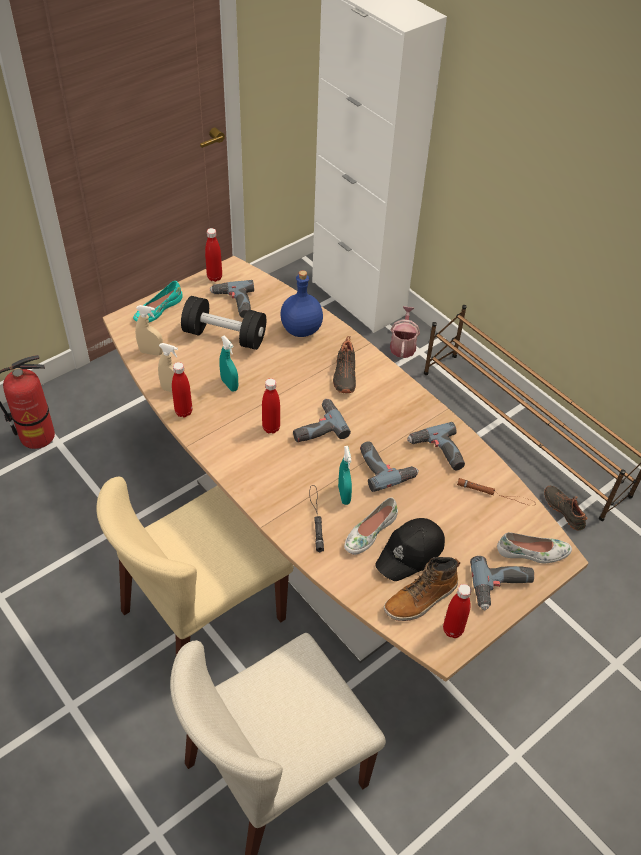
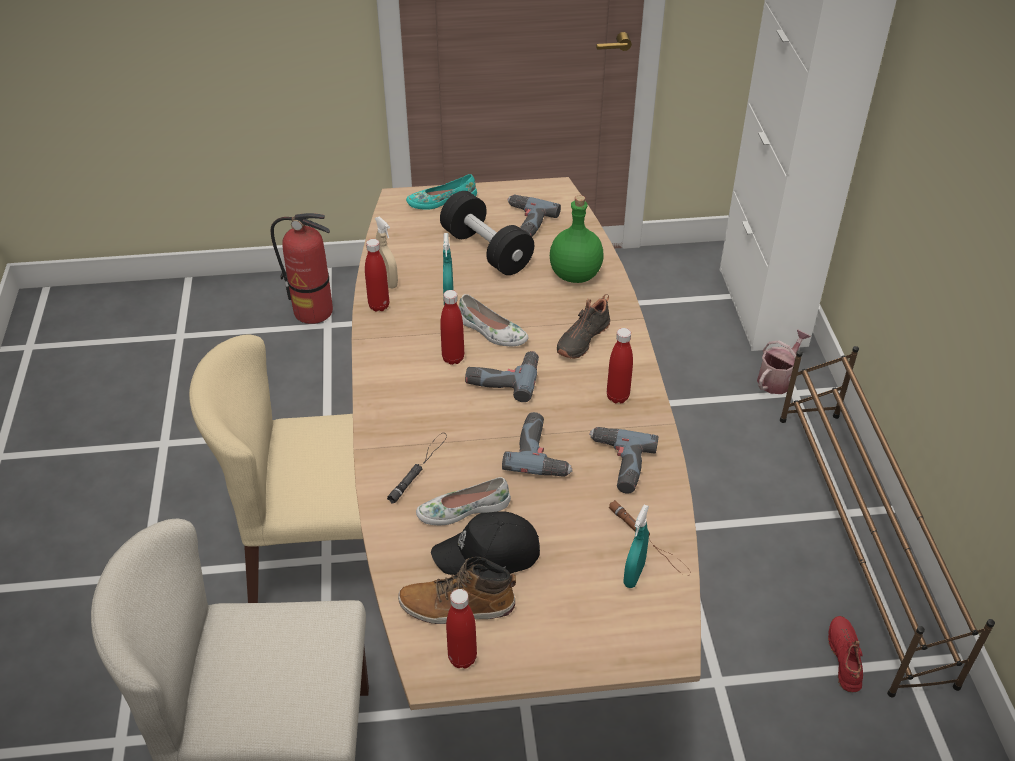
camera: 35 degrees right, 5 degrees down
(151, 352) = (398, 238): beige spray bottle -> none
(214, 277) = (527, 191): red bottle -> red bottle (617, 397)
(302, 329) = (576, 275): blue bottle -> green bottle
(344, 495) = (469, 459): turquoise spray bottle -> turquoise spray bottle (634, 575)
(502, 588) = (562, 645): power drill -> none
(533, 552) = (636, 627): white shoe -> white shoe (491, 332)
(564, 510) = (846, 658): black shoe -> red shoe

